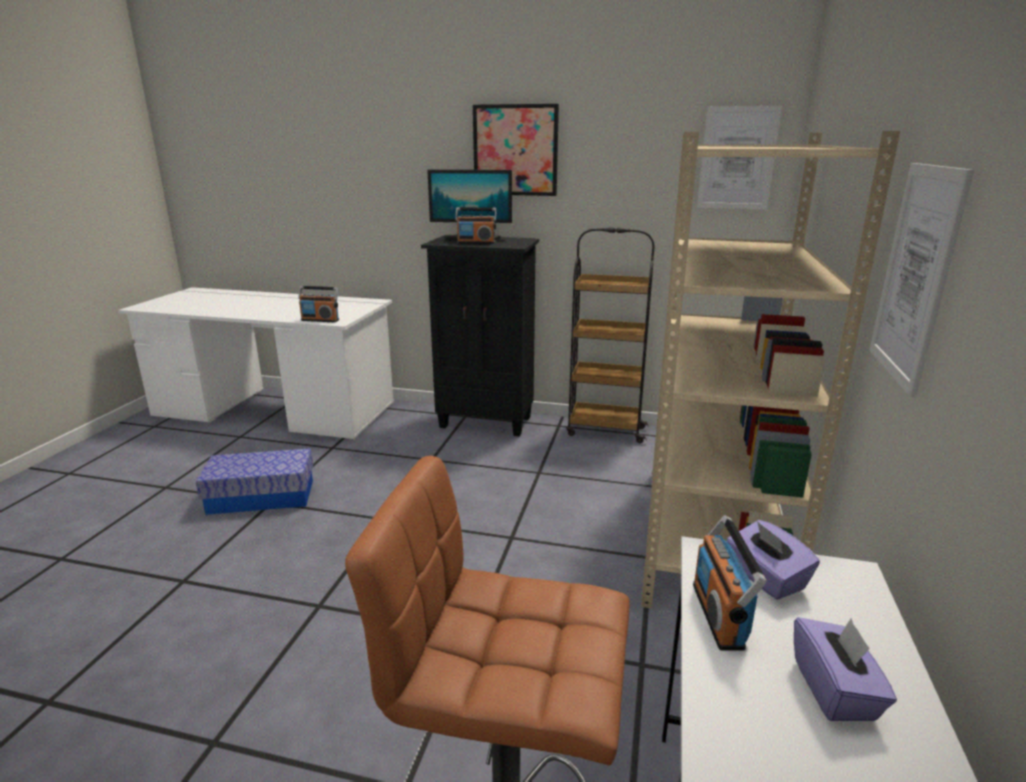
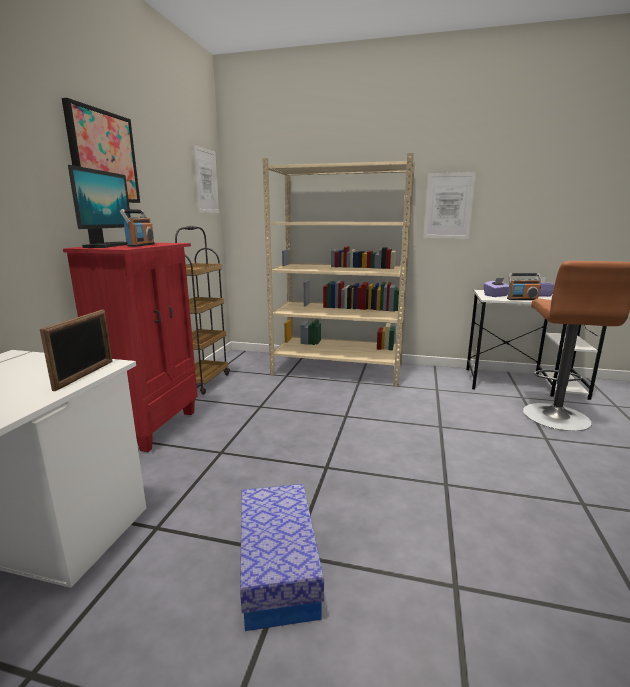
camera: 90 degrees left, 5 degrees down
(320, 320) = (85, 375): radio -> picture frame
(485, 423) = (154, 428): black cabinet -> red cabinet

